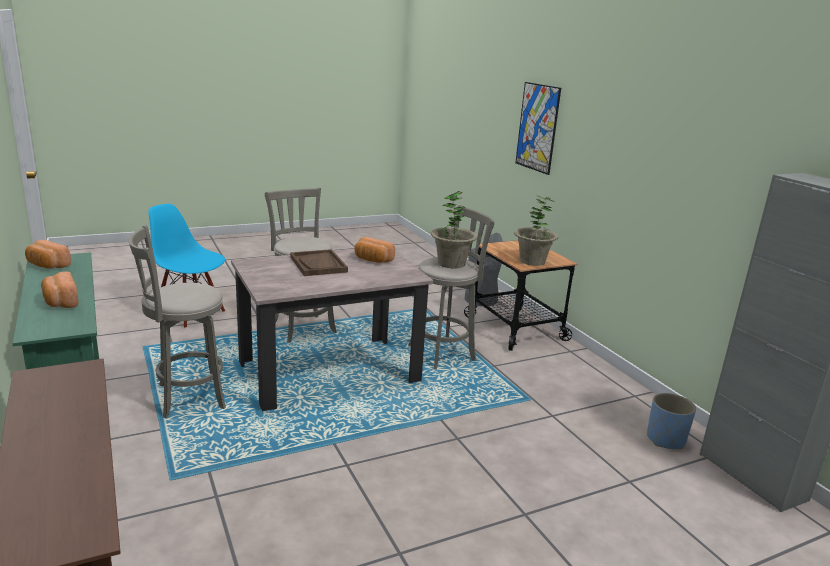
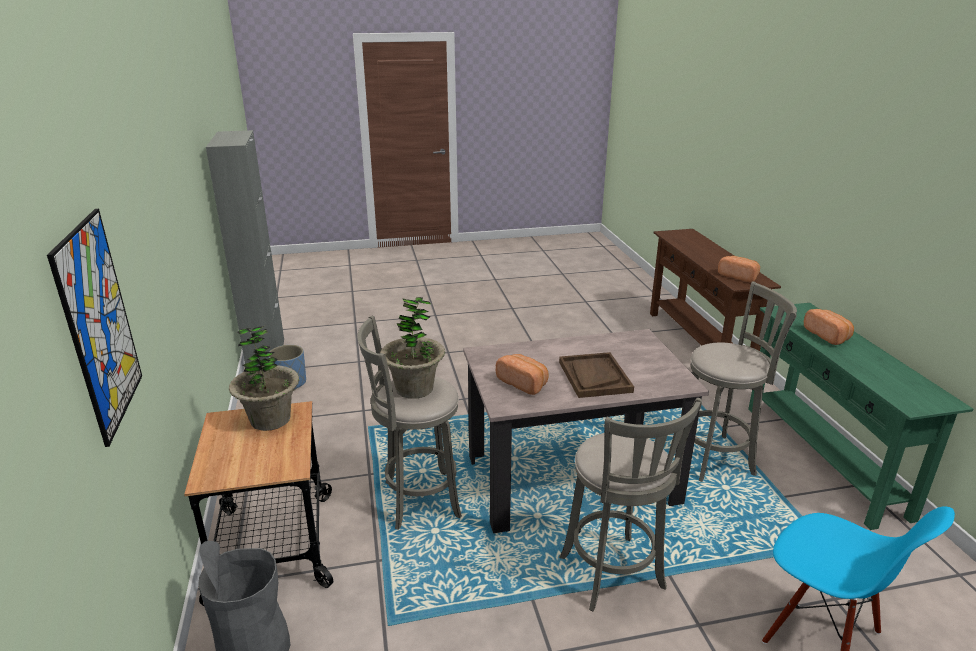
camera: 165 degrees left, 5 degrees up
(47, 265) = (921, 389): bread -> bread (739, 276)

